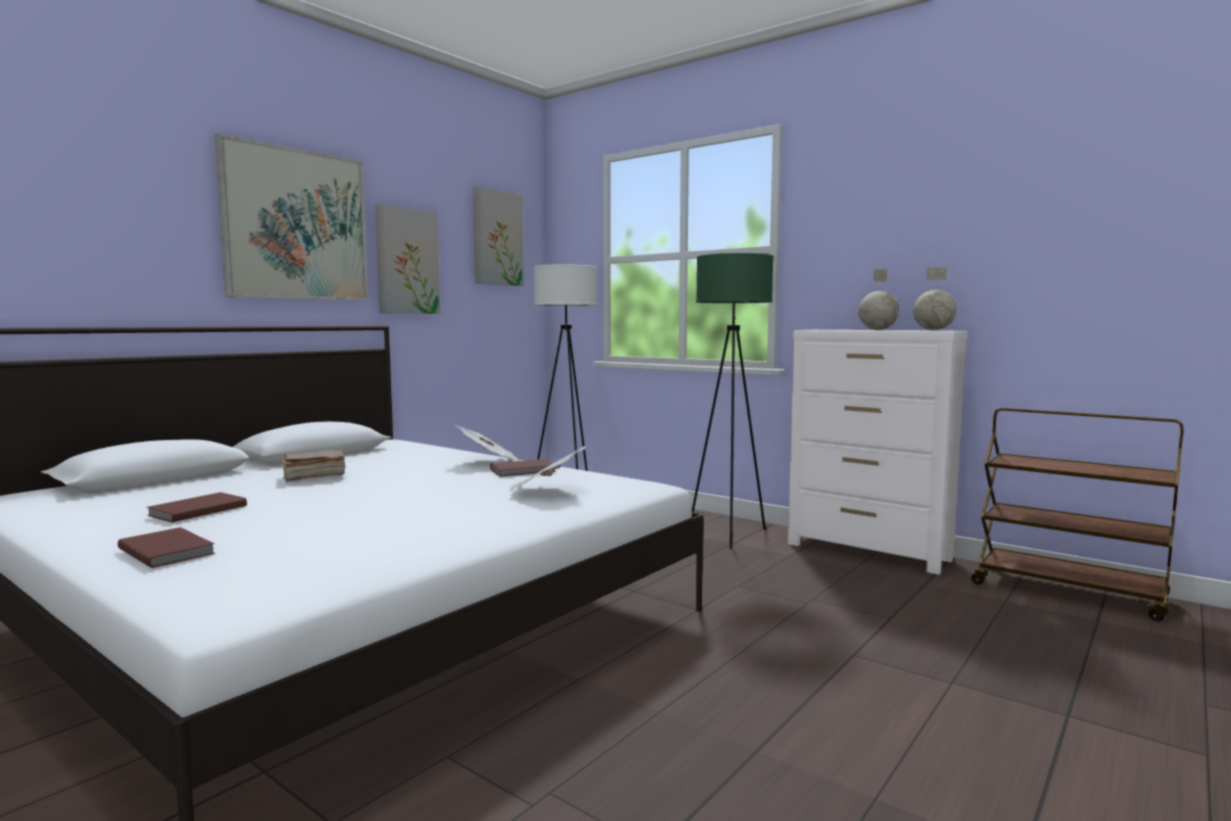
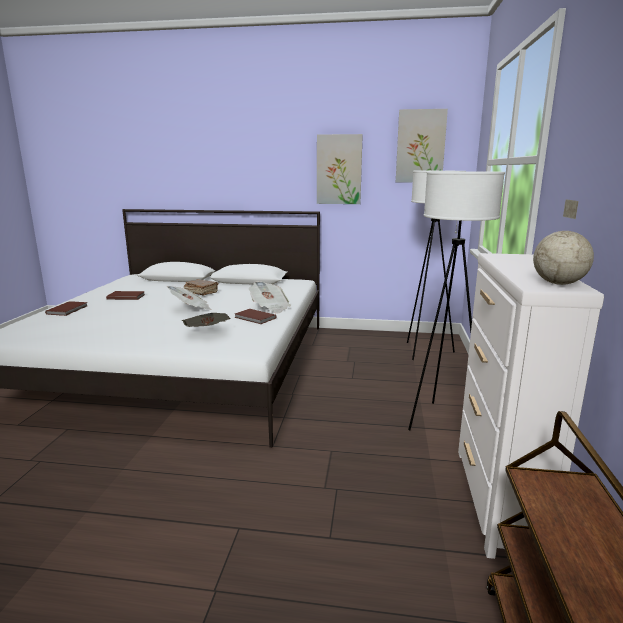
camera: 60 degrees right, 10 degrees up
(296, 225) = (266, 153): picture -> none
(399, 487) = (191, 309): none -> newspaper
(729, 535) = (441, 421): green floor lamp -> white floor lamp
(877, 329) = (527, 269): globe -> none

